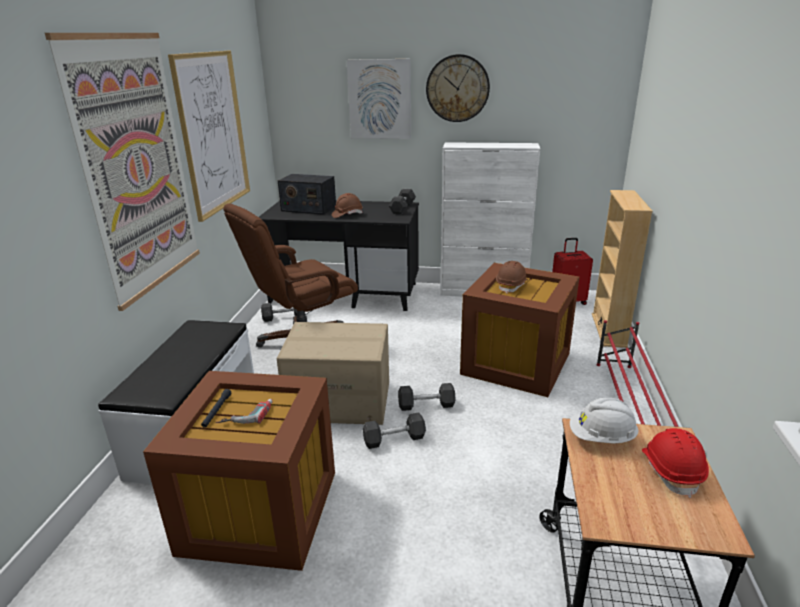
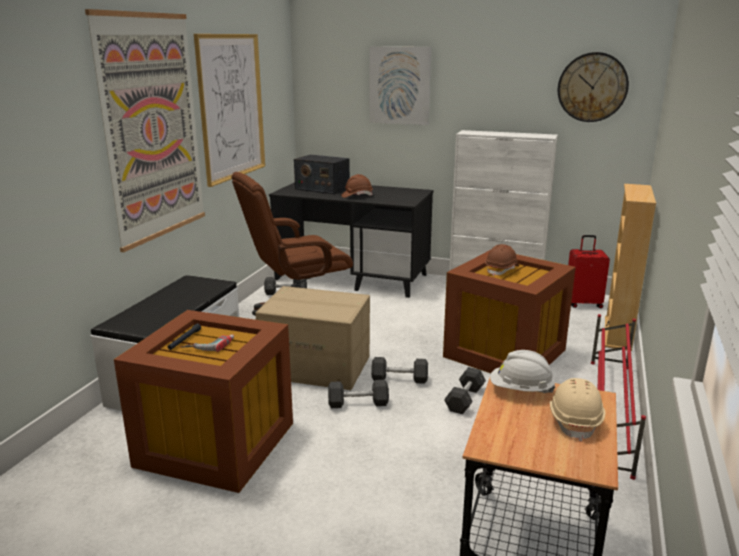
camera: 10 degrees right, 5 degrees down
(402, 208) = (414, 194): grey dumbbell -> grey dumbbell (464, 399)
(457, 88) = (476, 77): wall clock -> wall clock (592, 87)
(671, 470) = (575, 420): red hard hat -> beige hard hat

